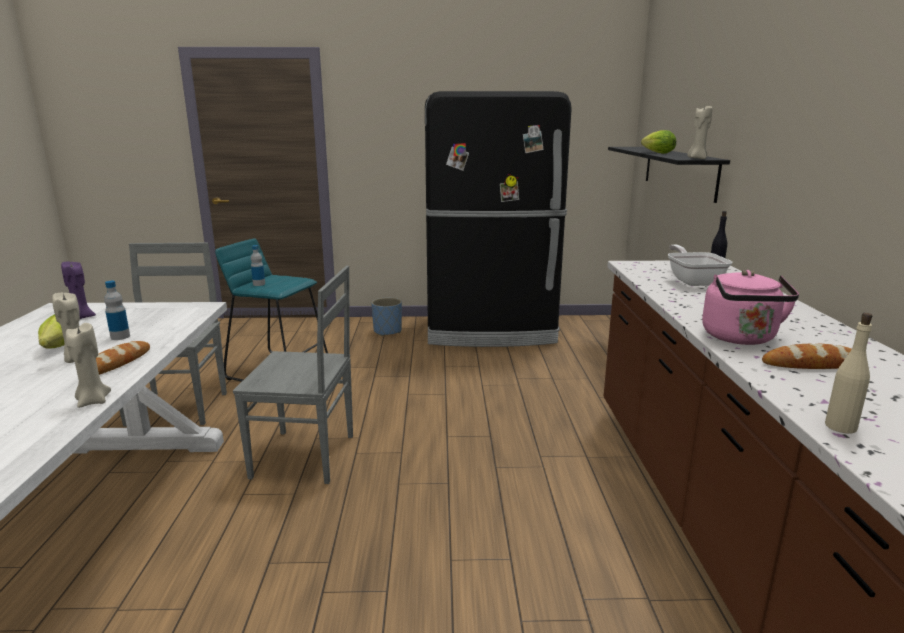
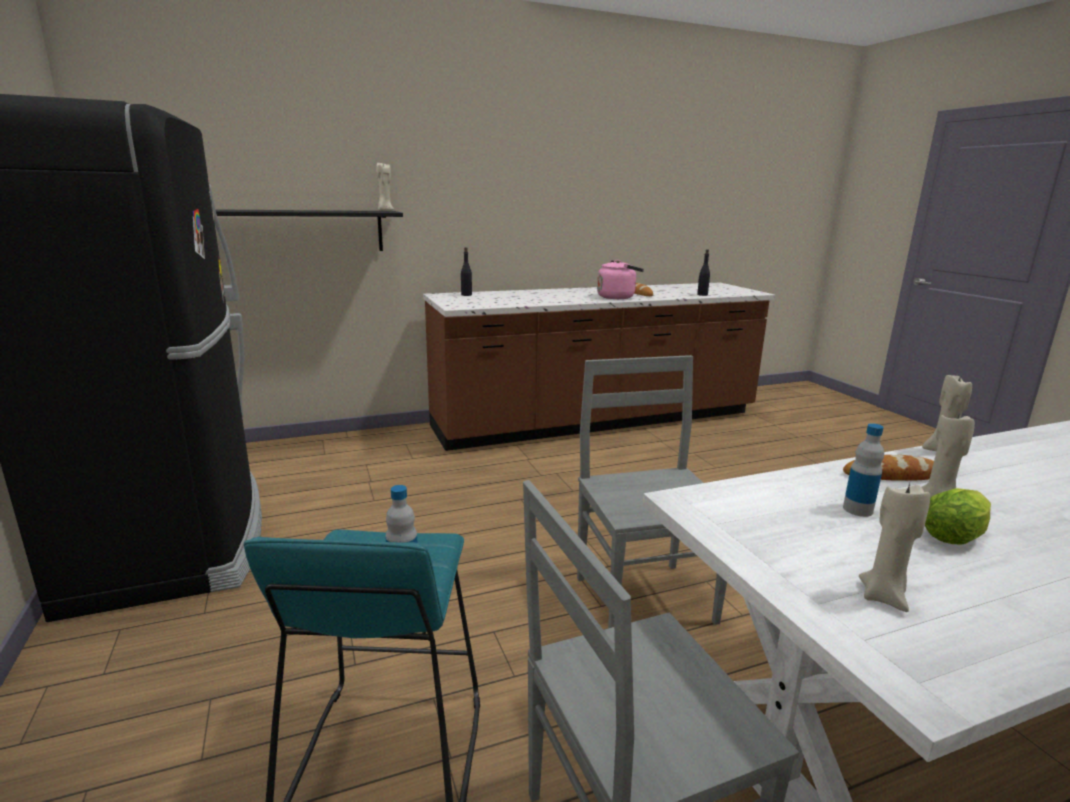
camera: 110 degrees left, 0 degrees up
(81, 317) = (884, 596): purple candle -> beige candle
(387, 331) = (133, 663): blue planter -> none
(656, 153) = (303, 211): lettuce -> none
(693, 281) = (501, 298): frying pan -> none
(840, 426) = (702, 295): beige bottle -> black bottle

